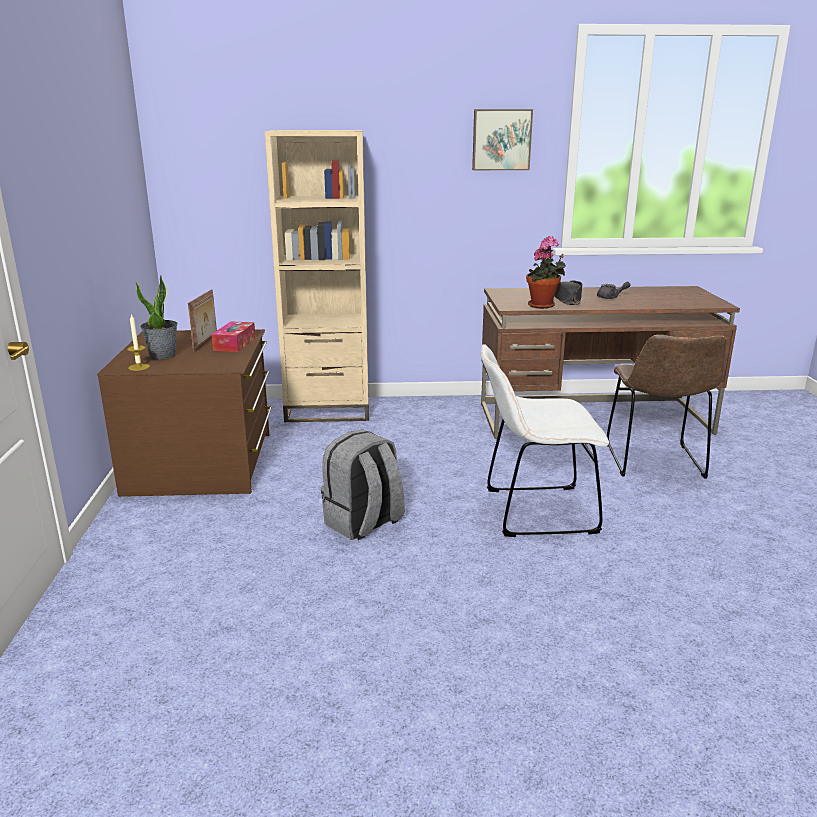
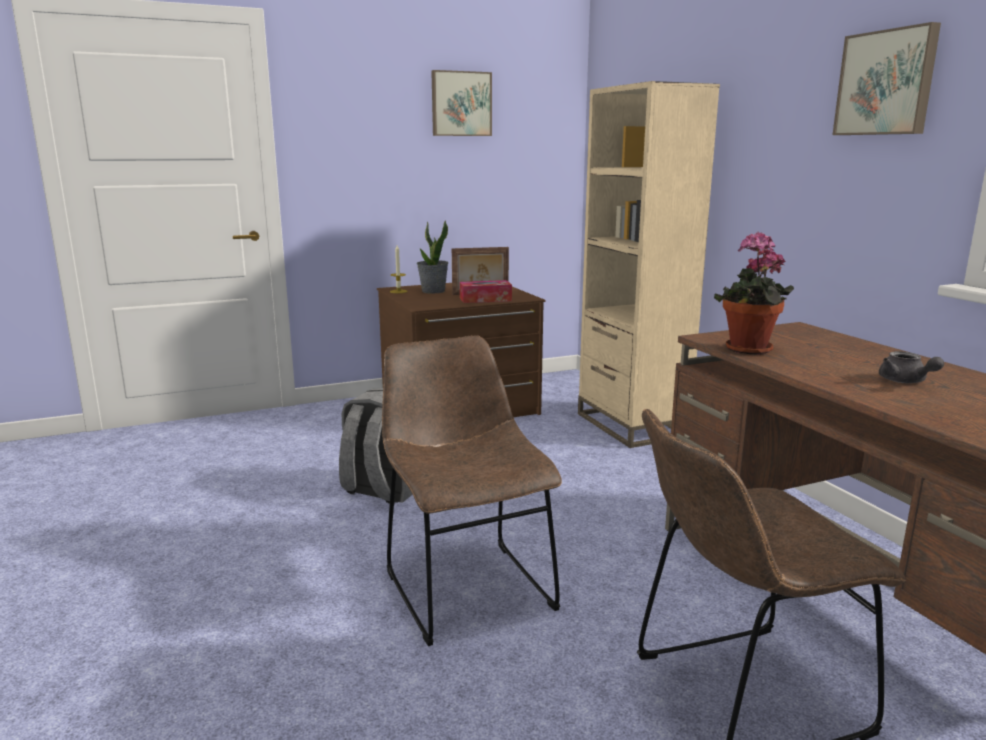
camera: 70 degrees right, 5 degrees down
(94, 141) = (461, 104): none -> picture
(533, 511) = (465, 585): white chair -> brown chair
(567, 299) = (822, 359): black hat -> none

